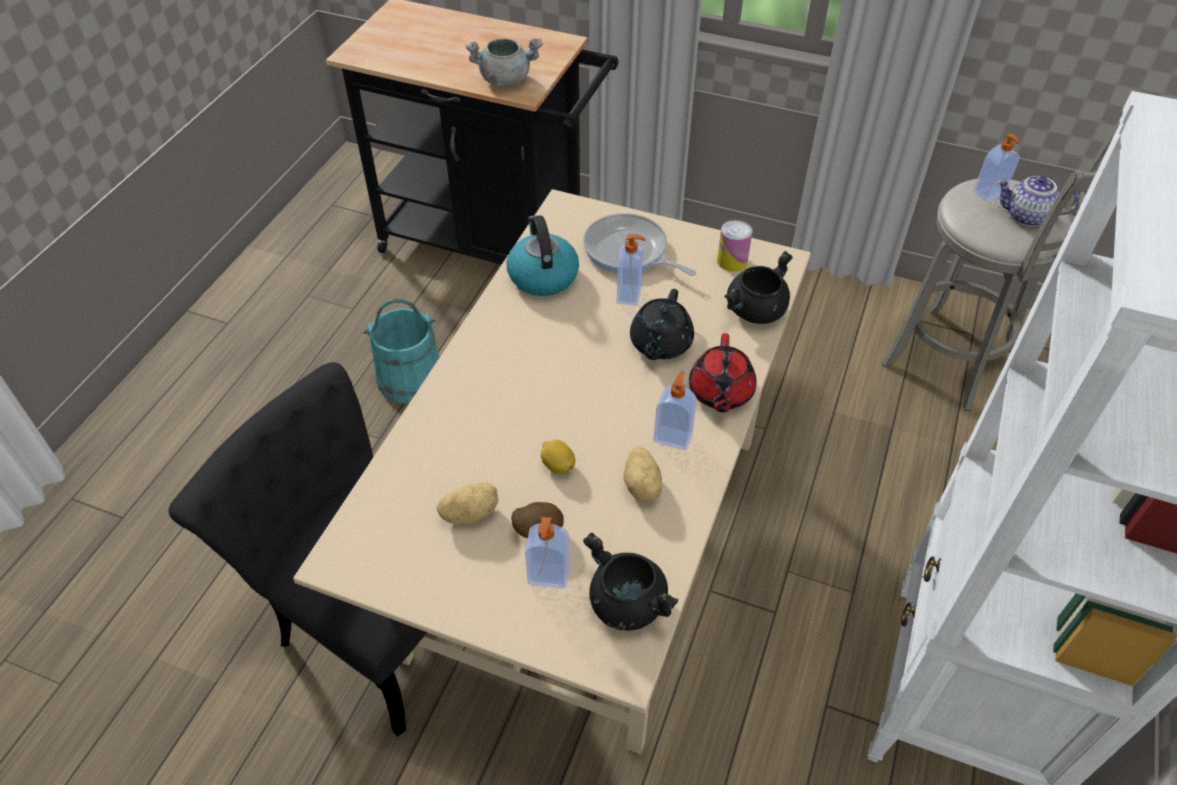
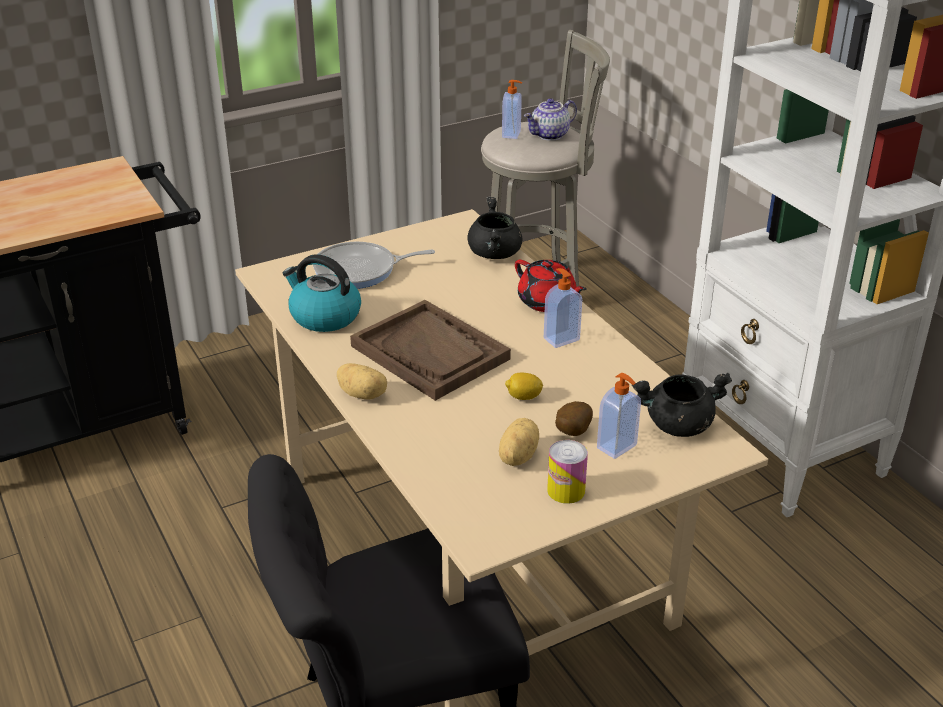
camera: 50 degrees left, 15 degrees down
(410, 378) = (162, 559): turquoise bucket -> none
(506, 79) = (104, 207): grey cooking pot -> none
(560, 367) = (430, 353): none -> brown tray
(630, 295) = (404, 291): soap dispenser -> none
(643, 485) = (587, 371): potato -> potato (363, 394)
(660, 344) = (469, 302): black teapot -> none
(732, 261) = (435, 238): can -> can (566, 491)

